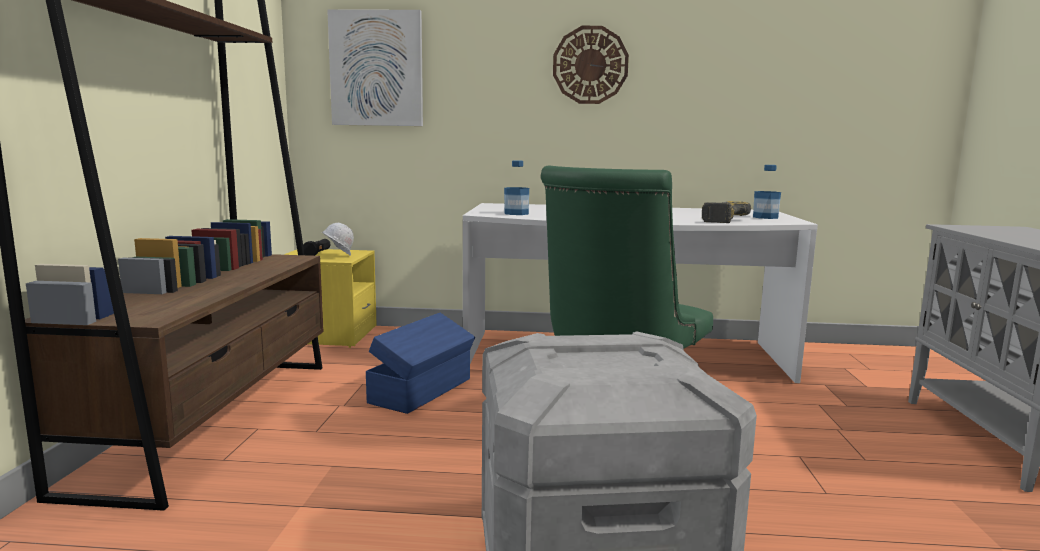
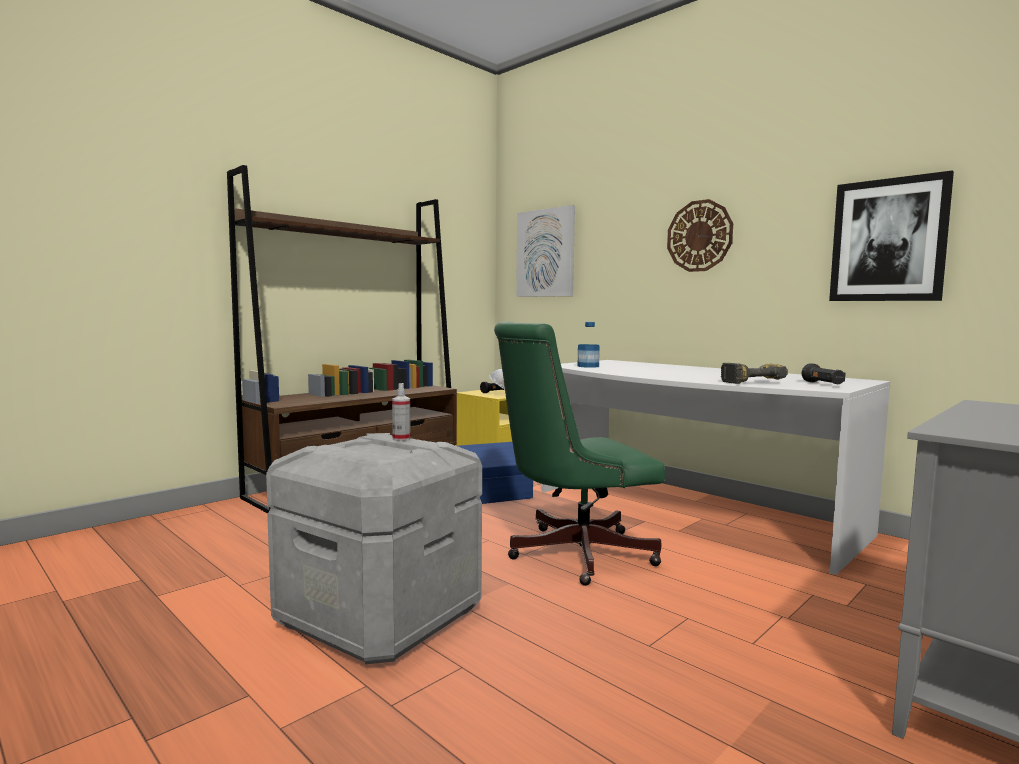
camera: 40 degrees right, 5 degrees down
(587, 338) = (401, 439): none -> spray bottle
(765, 217) = (823, 384): bottle -> black flashlight
(770, 85) = (888, 240): none -> picture

